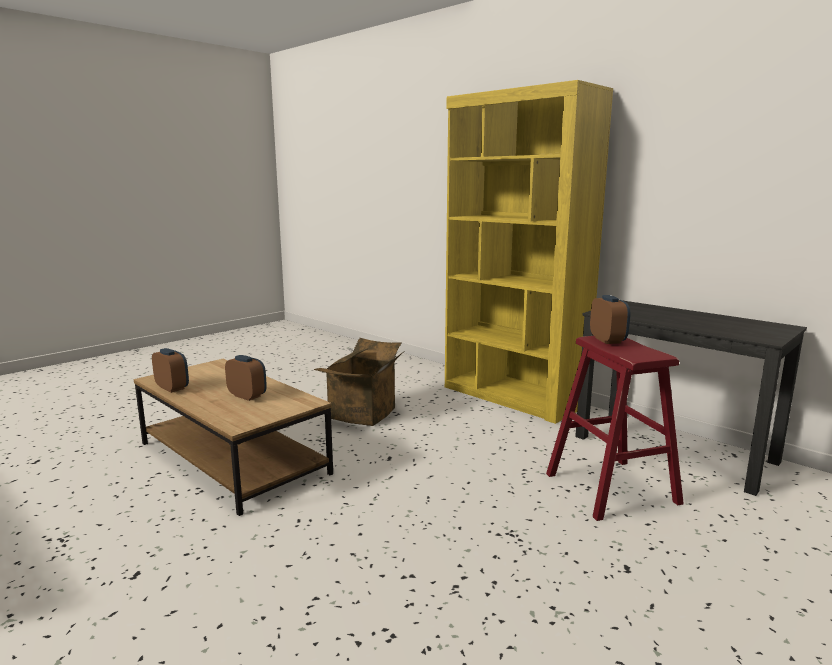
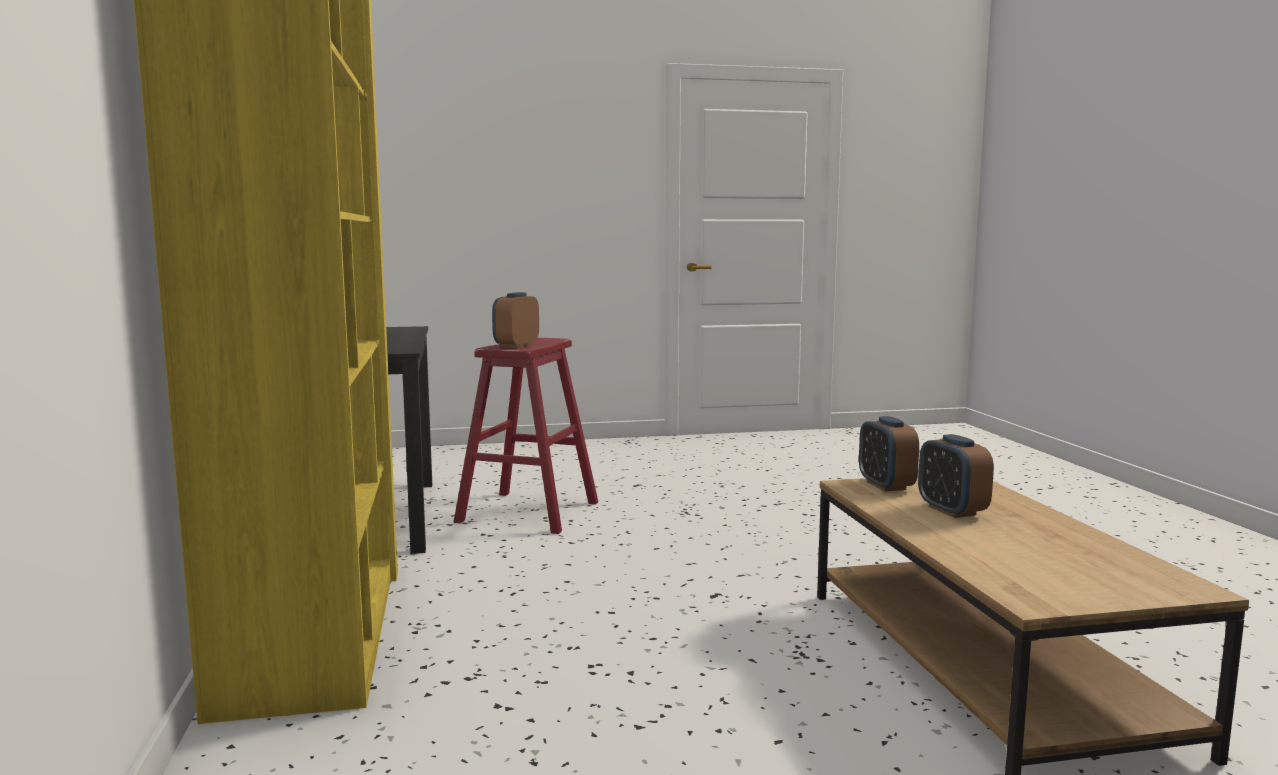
camera: 145 degrees left, 5 degrees down
(172, 388) = (1115, 552): alarm clock -> alarm clock (886, 485)
(364, 414) = (658, 687): cardboard box -> none

